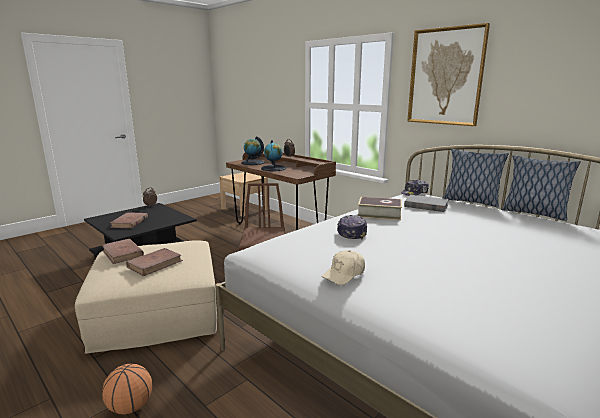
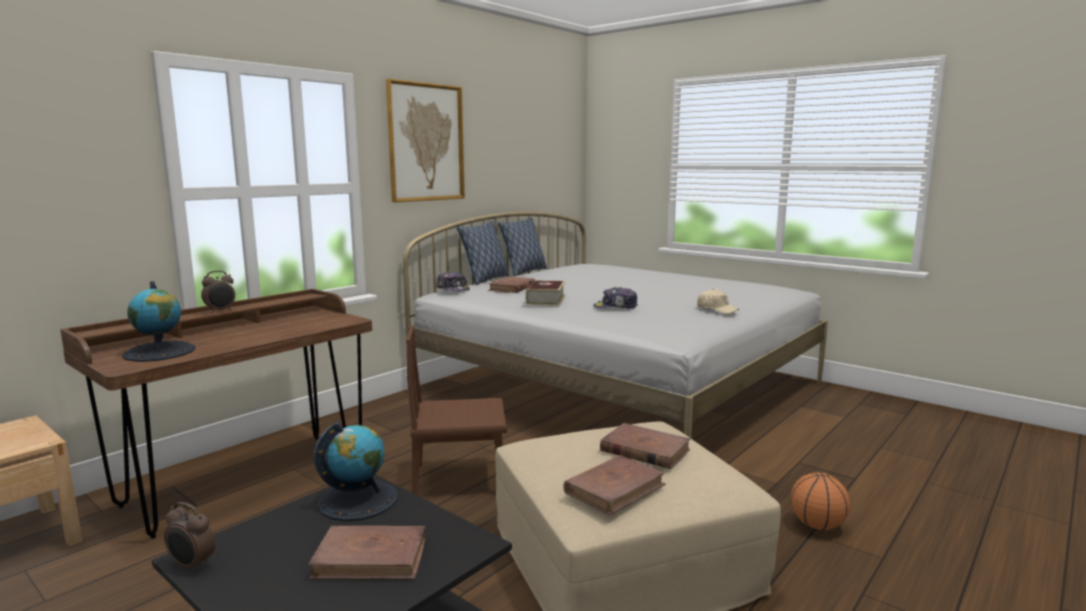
camera: 95 degrees left, 5 degrees down
(273, 168) = (259, 334): globe -> globe (358, 500)
(425, 206) = (512, 288): grey book -> brown book

